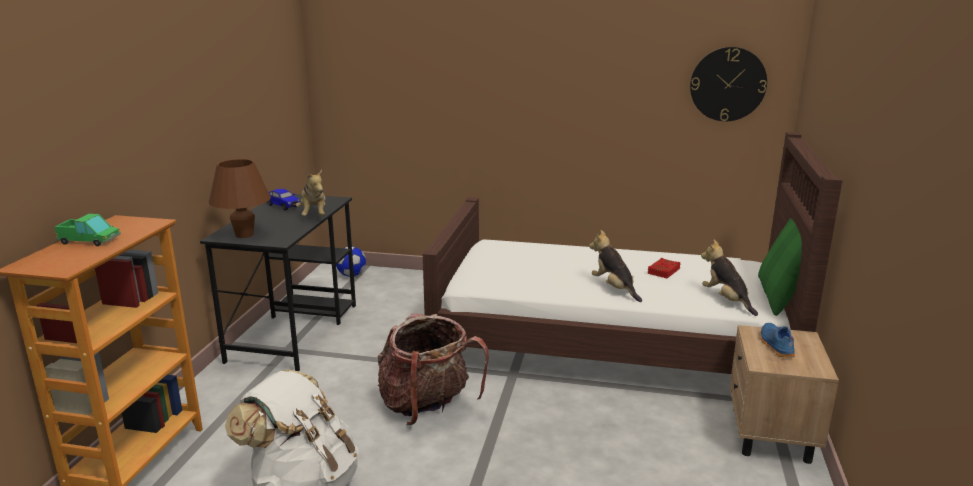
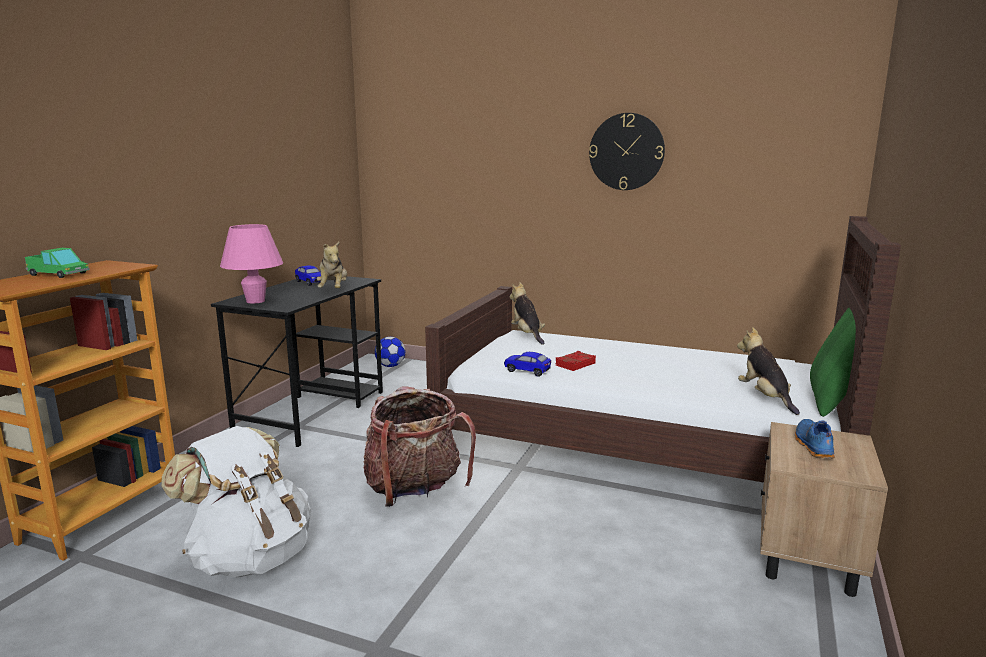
camera: 10 degrees right, 5 degrees down
(244, 235) = (255, 301): brown table lamp -> pink table lamp
(516, 287) = (527, 371): none -> toy car
(614, 288) = (636, 378): plush toy -> plush toy (527, 335)
(663, 271) = (698, 366): red book -> red book (575, 364)
(728, 84) = (786, 169): wall clock -> wall clock (626, 151)

